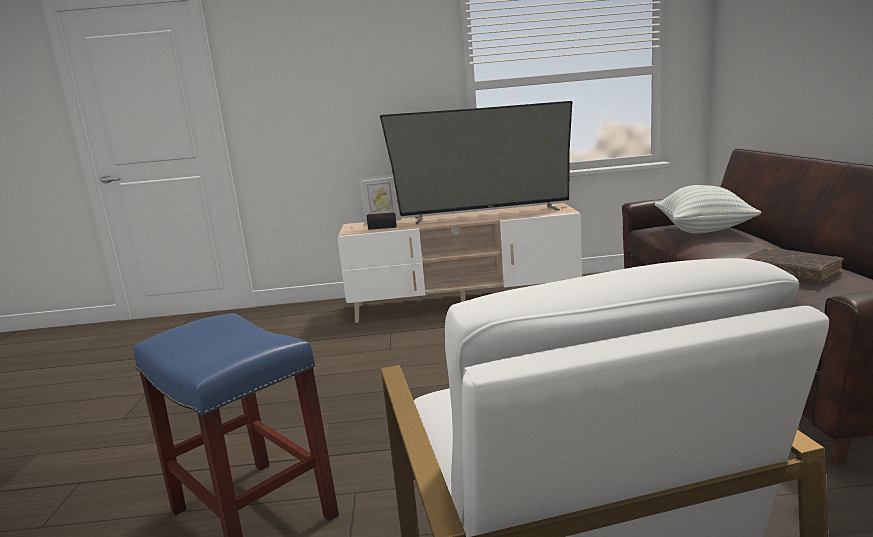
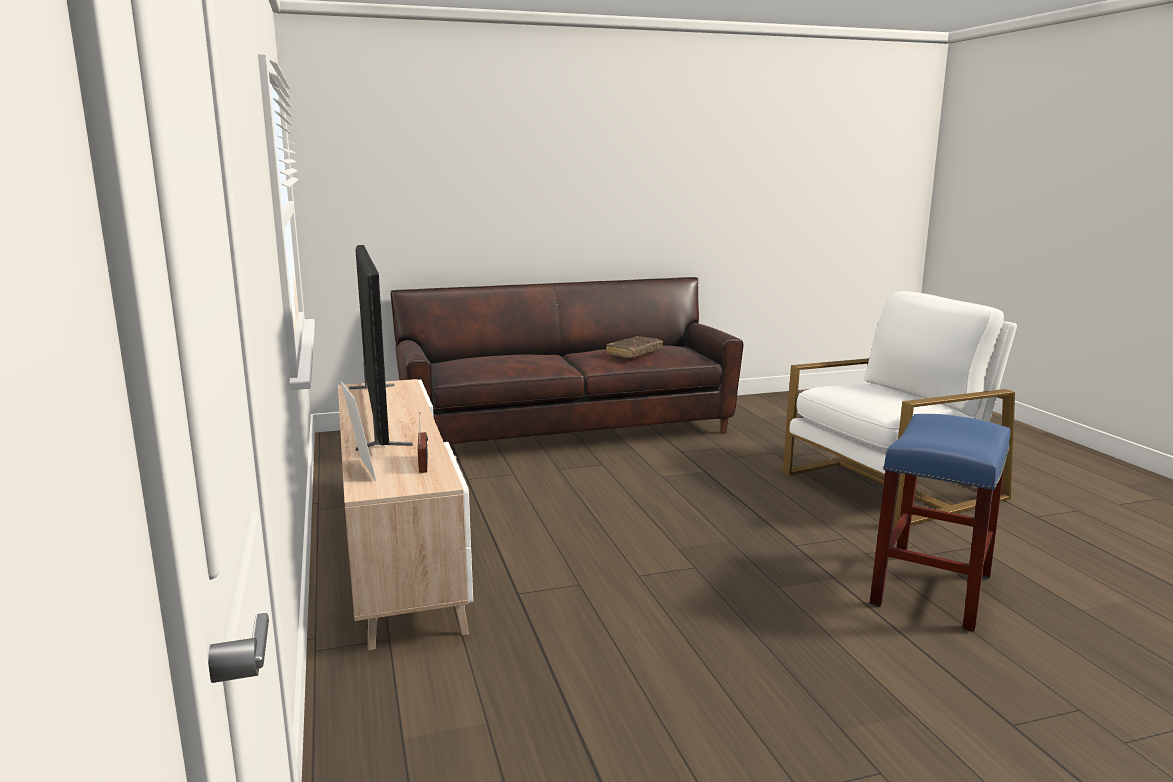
camera: 105 degrees left, 0 degrees up
(703, 230) = (494, 361): pillow -> none

